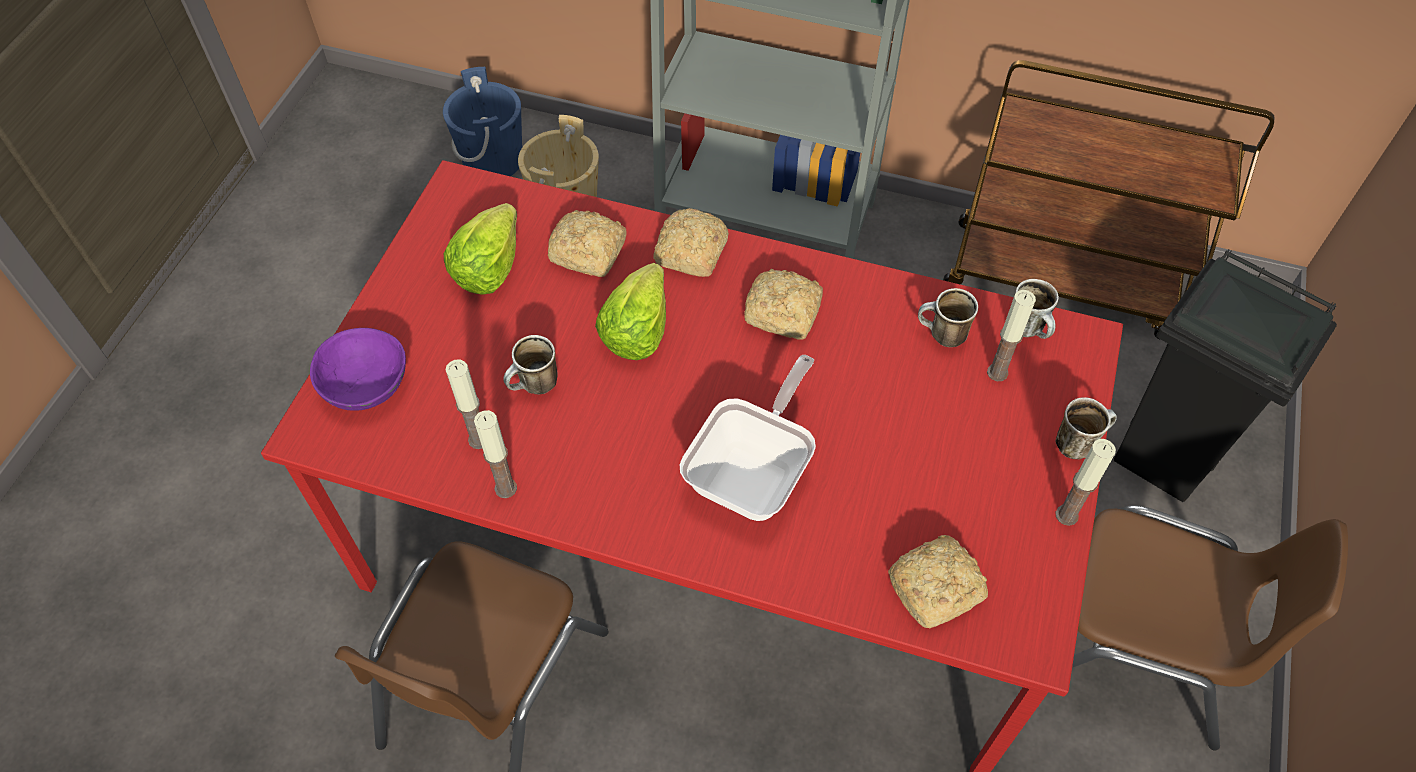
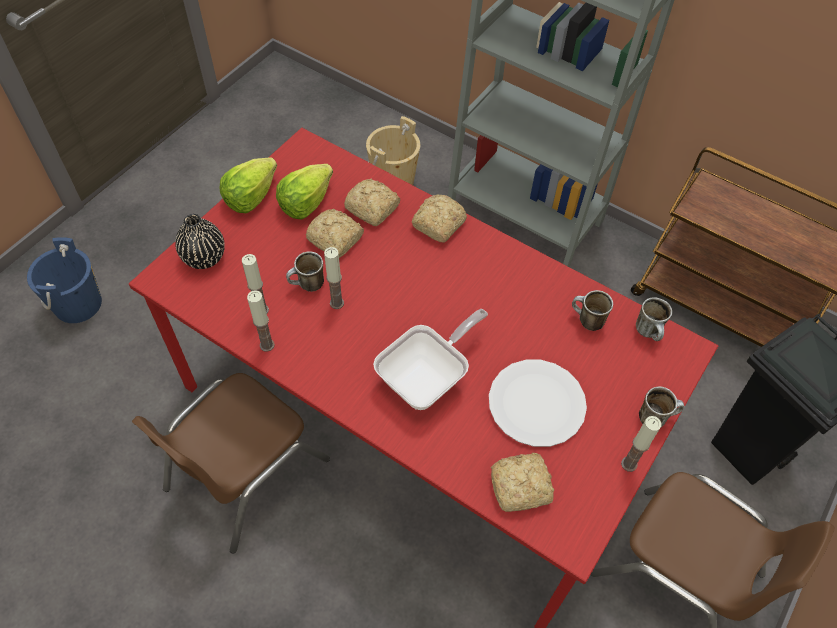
camera: 15 degrees right, 0 degrees up
(365, 385) = (204, 258): purple bowl -> black vase
(493, 160) = (357, 137): blue bucket -> blue bucket (78, 304)
(637, 331) = (385, 266): lettuce -> lettuce (251, 197)
(784, 314) = (485, 280): bread -> bread (335, 240)
(916, 467) = (536, 403): none -> white plate
(997, 372) = (616, 355): candle -> candle (336, 303)

